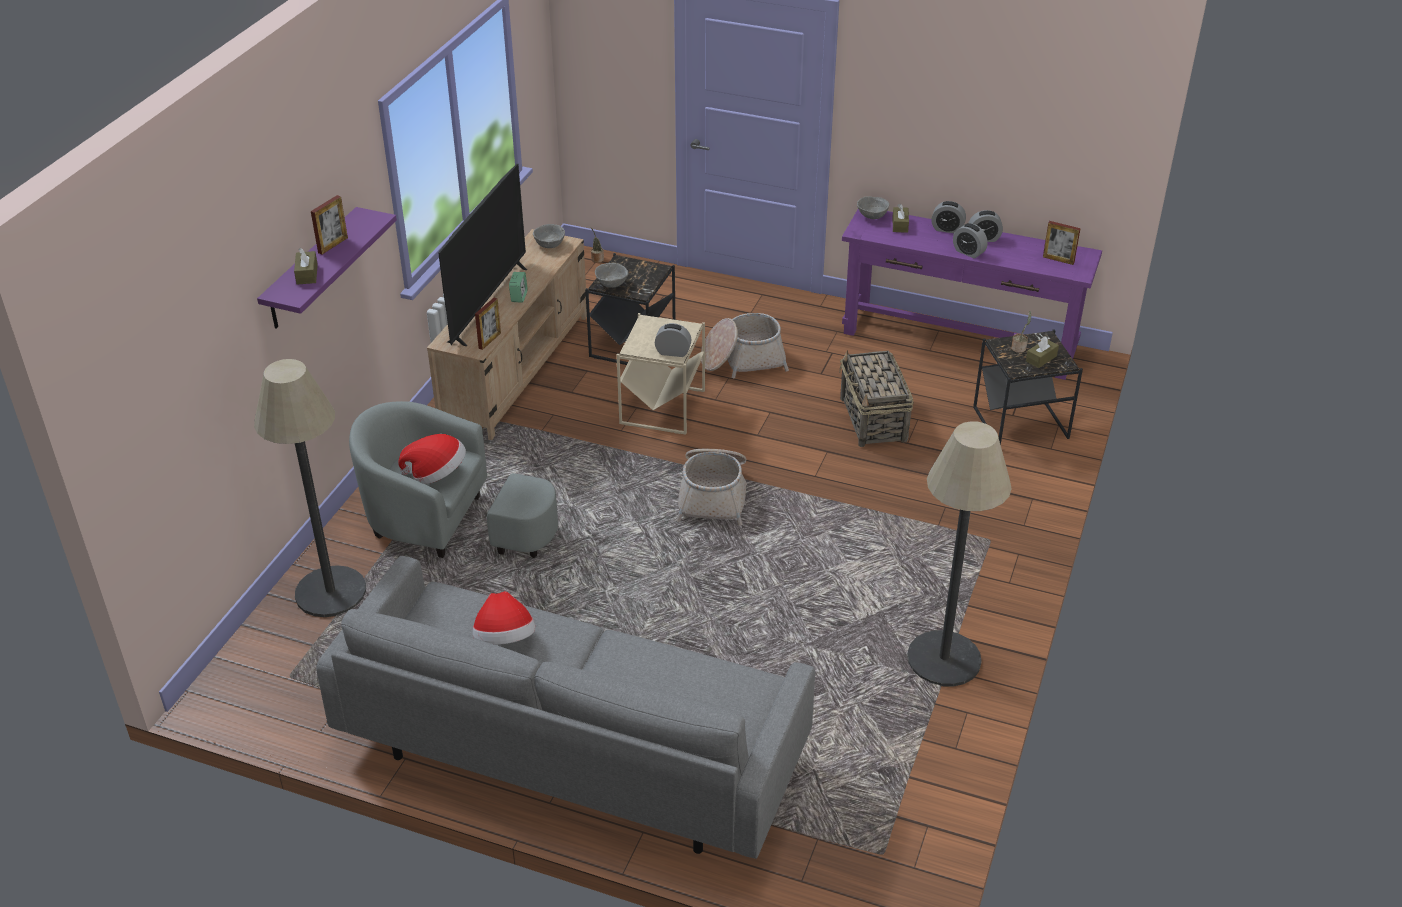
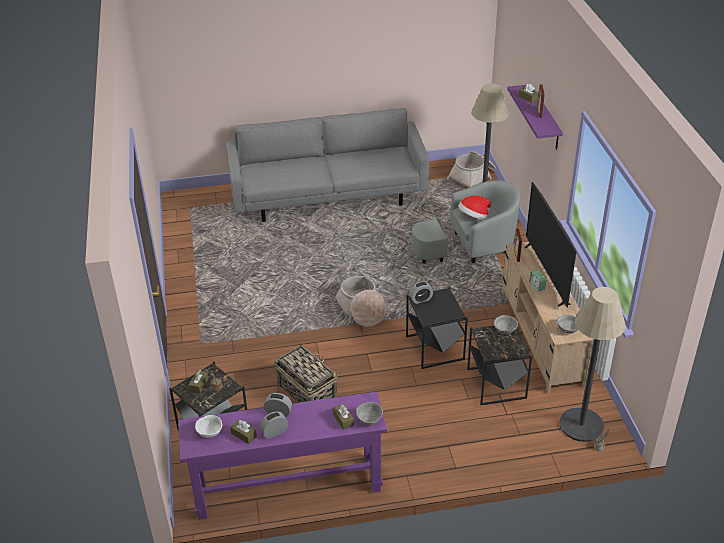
camera: 150 degrees right, 0 degrees up
(505, 639) = (365, 165): hat -> none
(661, 408) = (435, 347): beige side table -> black side table
(743, 360) = (419, 402): basket -> basket (473, 177)
(943, 659) = (198, 279): floor lamp -> floor lamp (581, 425)
(947, 229) = (306, 430): alarm clock -> none
(1019, 247) = (244, 435): none -> brown tissue box
(1058, 260) = (209, 433): picture frame -> white bowl

